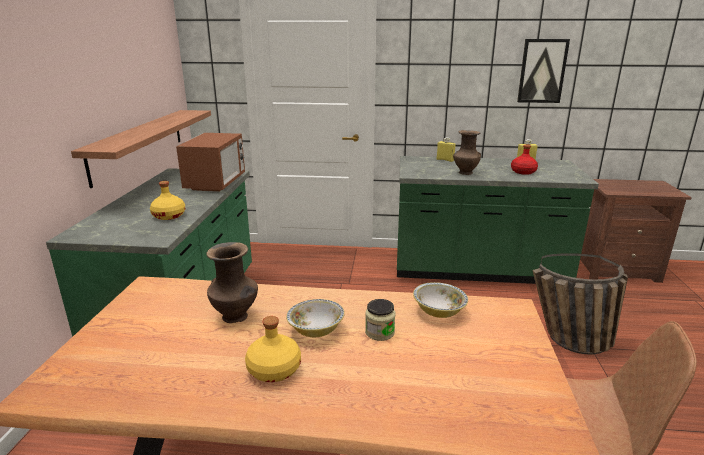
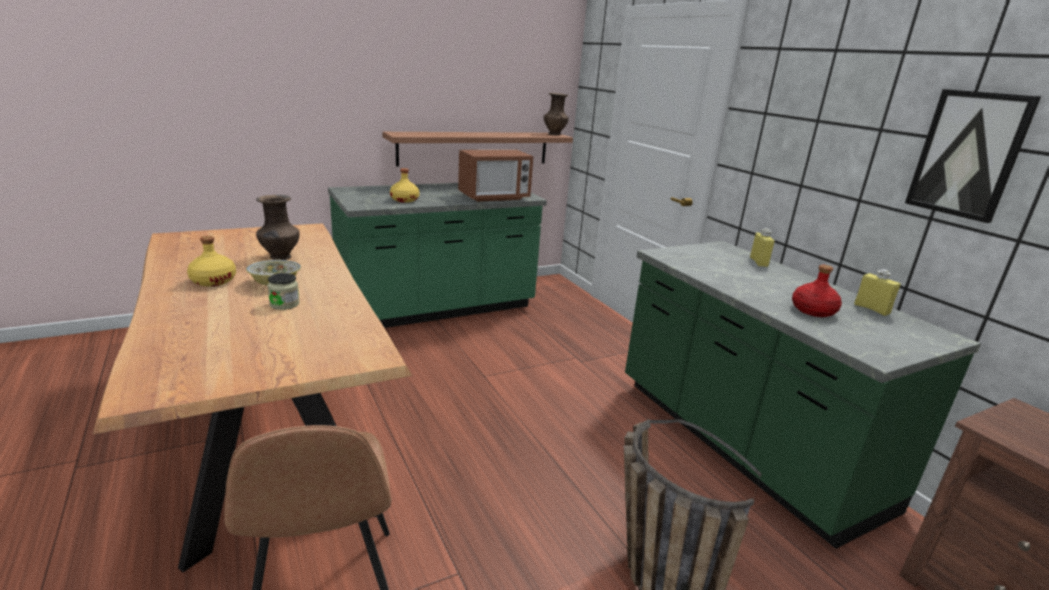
camera: 55 degrees right, 0 degrees up
(439, 311) = (339, 322): bowl -> none
(465, 173) = (726, 277): brown vase -> brown vase (554, 134)

